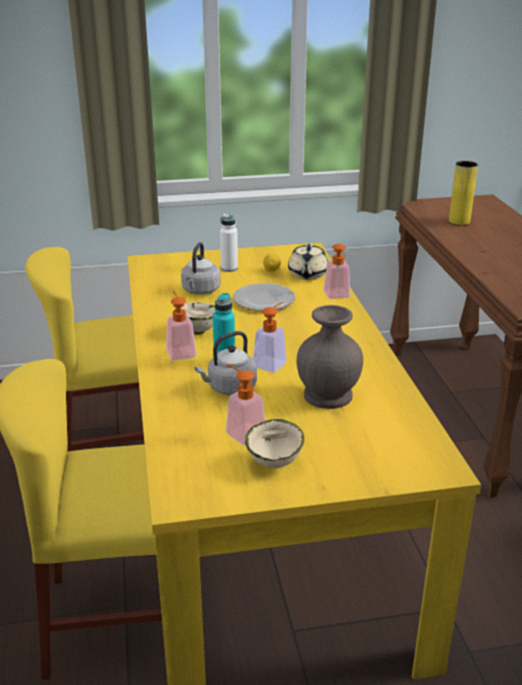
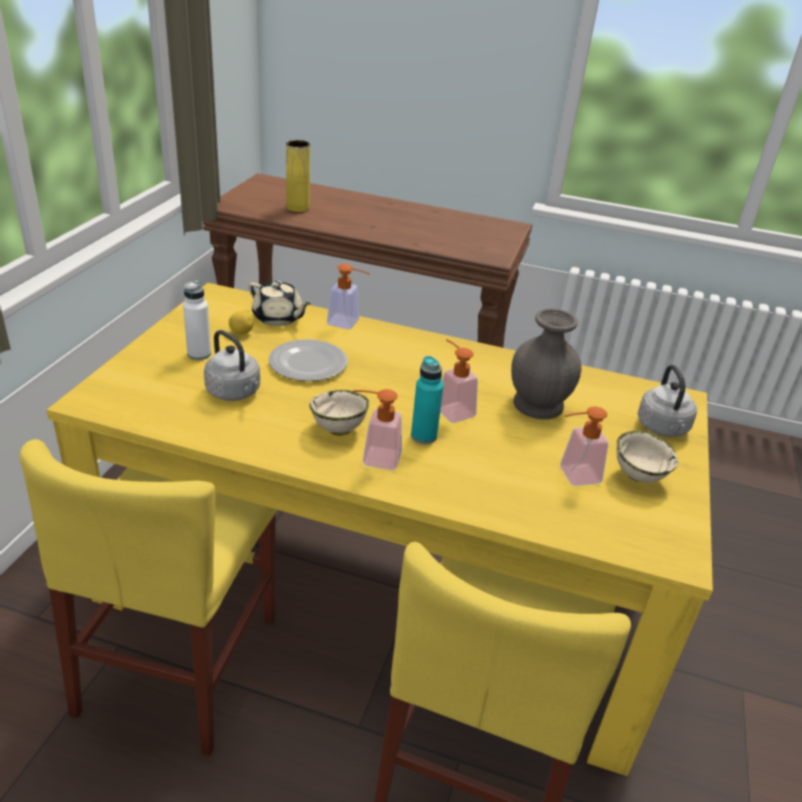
camera: 65 degrees left, 5 degrees up
(229, 388) = (484, 453): grey kettle -> grey kettle (663, 429)

